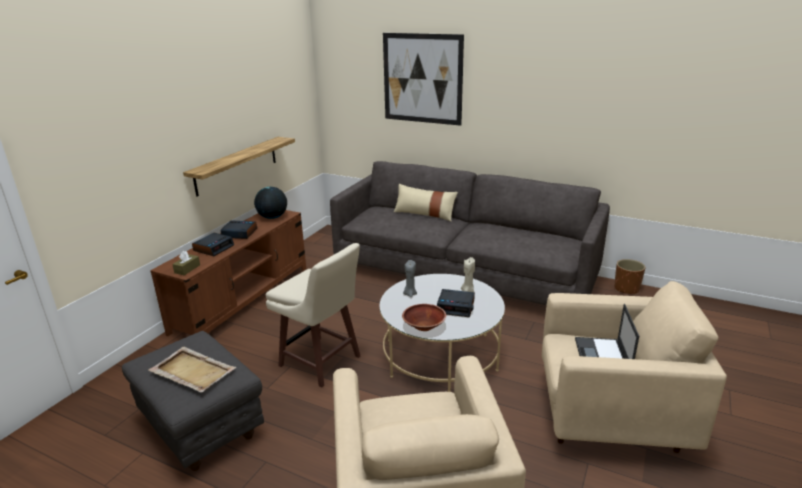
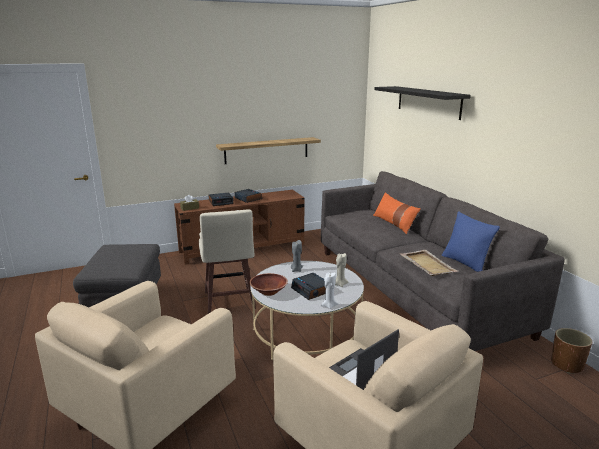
camera: 40 degrees right, 5 degrees down
(192, 371) = (116, 259): beige tray -> beige tray (427, 264)
(272, 217) = (282, 195): globe -> none
(422, 79) = (428, 102): picture -> black shelf
(424, 214) = (394, 223): beige pillow -> orange pillow
(492, 314) = (329, 305): none -> white candle
(533, 232) = (465, 263): none -> blue pillow

